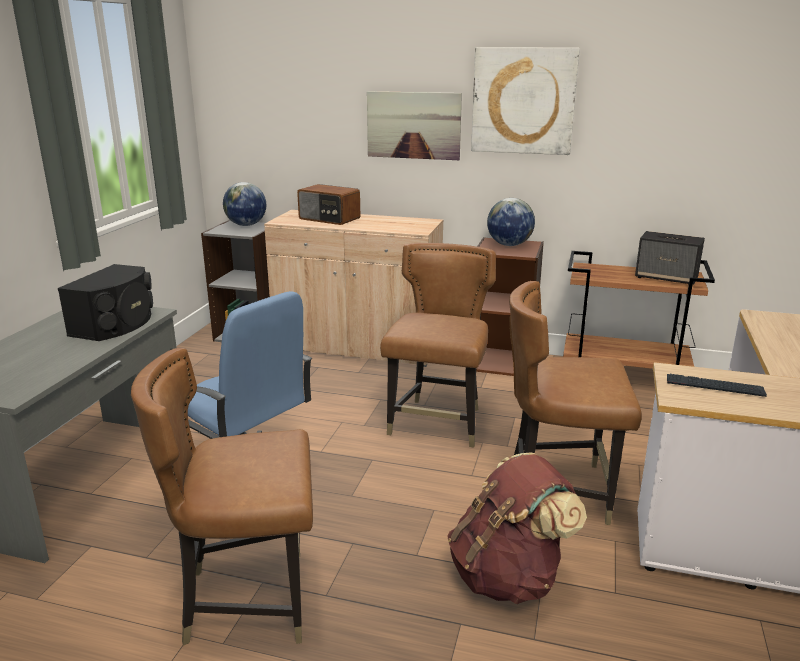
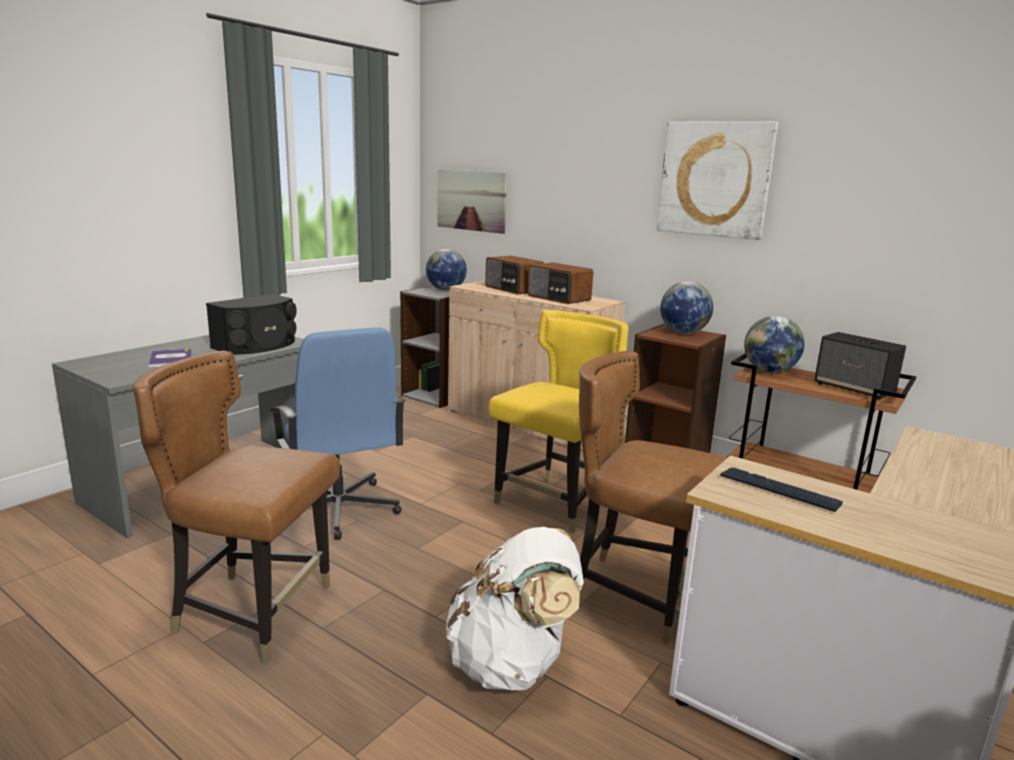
camera: 20 degrees right, 5 degrees down
(39, 358) = (171, 359): none -> book
(383, 224) = (558, 298): none -> radio
(413, 125) = (604, 202): picture -> picture (471, 200)
(438, 423) = (554, 503): brown chair -> yellow chair
(508, 577) = (512, 664): brown backpack -> white backpack
(593, 271) = (769, 371): none -> globe

